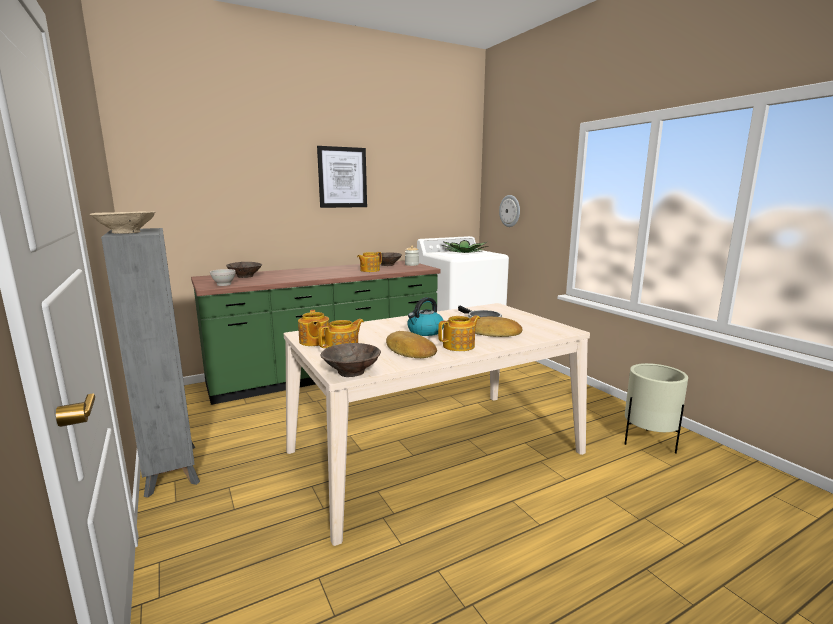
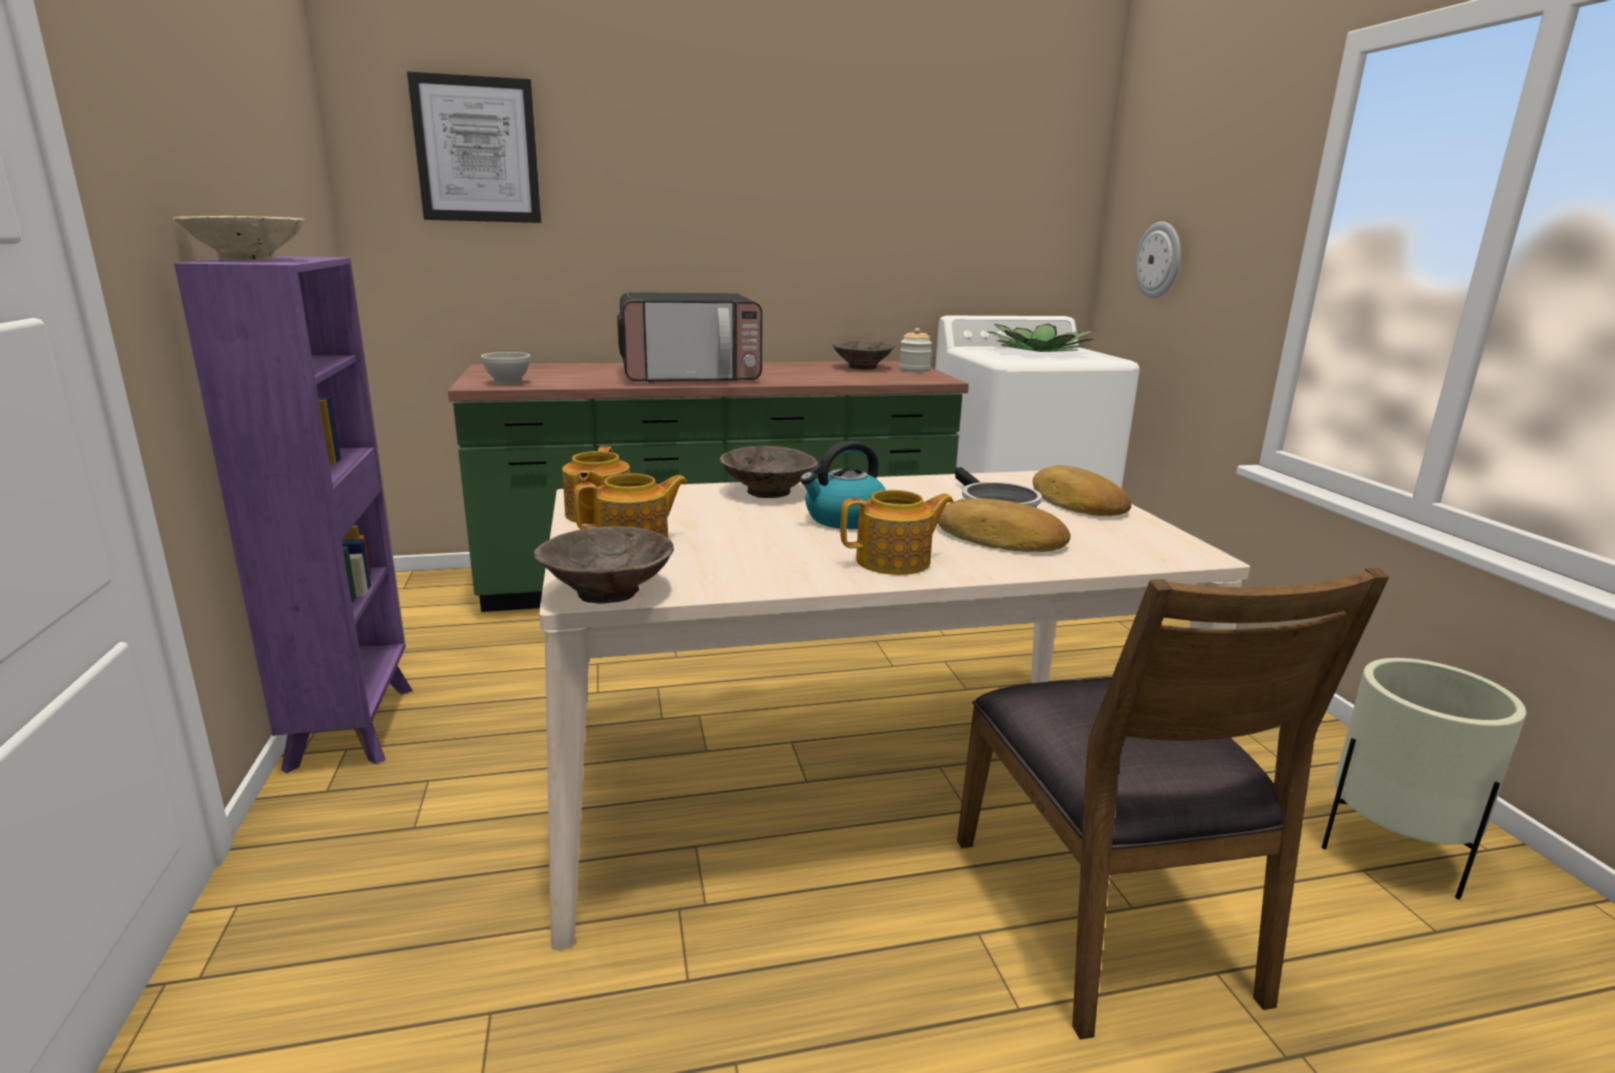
camera: 15 degrees right, 5 degrees up
(172, 469) = (353, 725): grey bookcase -> purple bookcase
(244, 276) = (563, 370): brown bowl -> brown bowl (767, 492)
(312, 274) = (691, 376): none -> microwave
(342, 177) = (782, 174): picture -> picture (477, 150)
(369, 270) = (813, 376): teapot -> none
(409, 351) = (773, 560): bread -> bread (1076, 503)
(557, 484) = (1105, 915): none -> brown chair

